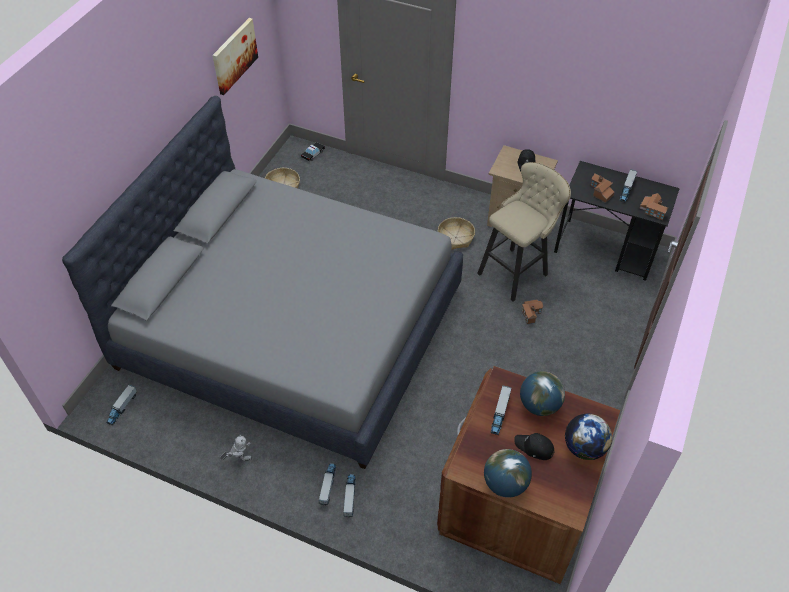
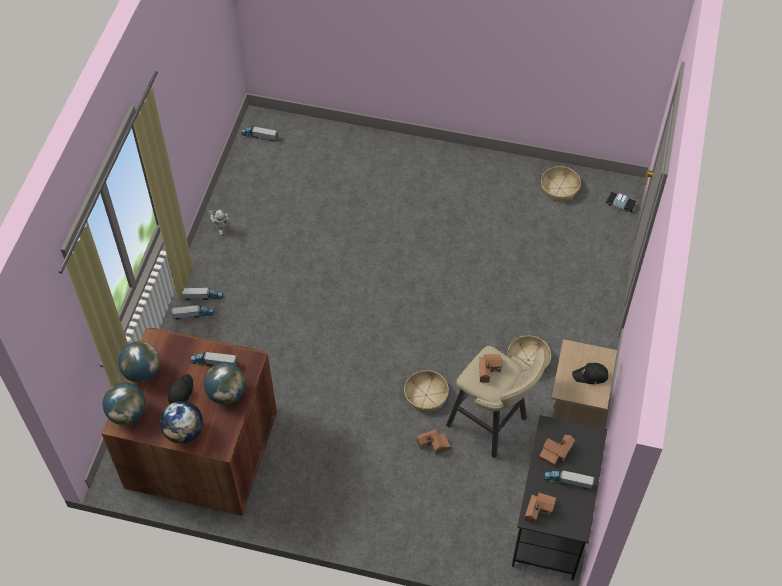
camera: 80 degrees right, 5 degrees up
(234, 55) = (583, 46): picture -> none
(291, 326) = (370, 235): grey bed -> none
(480, 310) = (426, 395): none -> basket
(517, 218) = (489, 369): none -> toy house
(558, 502) = (127, 413): none -> globe

